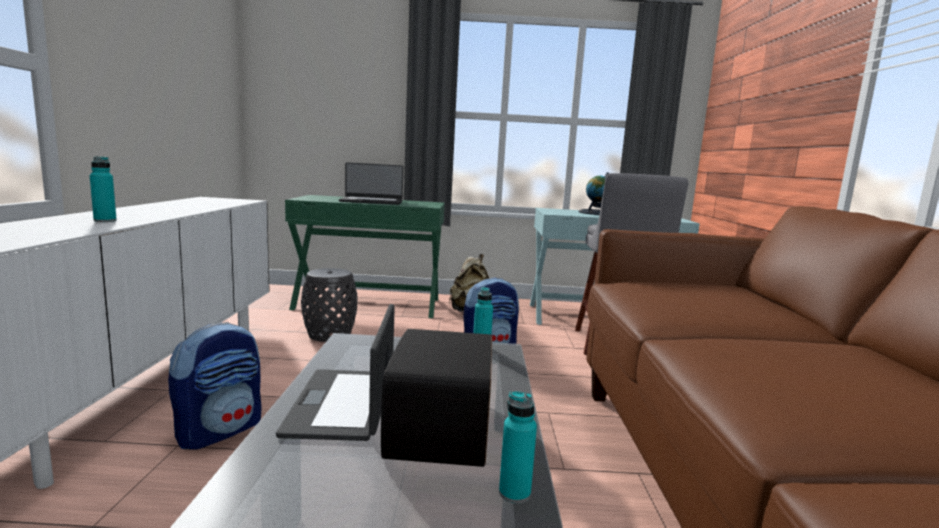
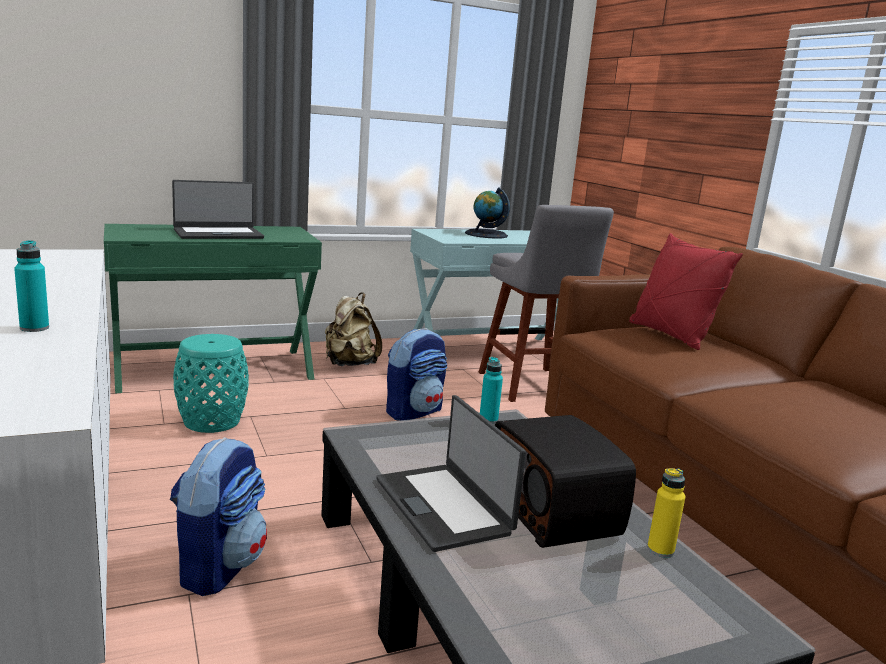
camera: 25 degrees left, 5 degrees up
(329, 335) = (211, 422): grey stool -> turquoise stool
(514, 493) = (660, 550): turquoise bottle -> yellow bottle
(704, 290) = (671, 335): none -> red pillow

